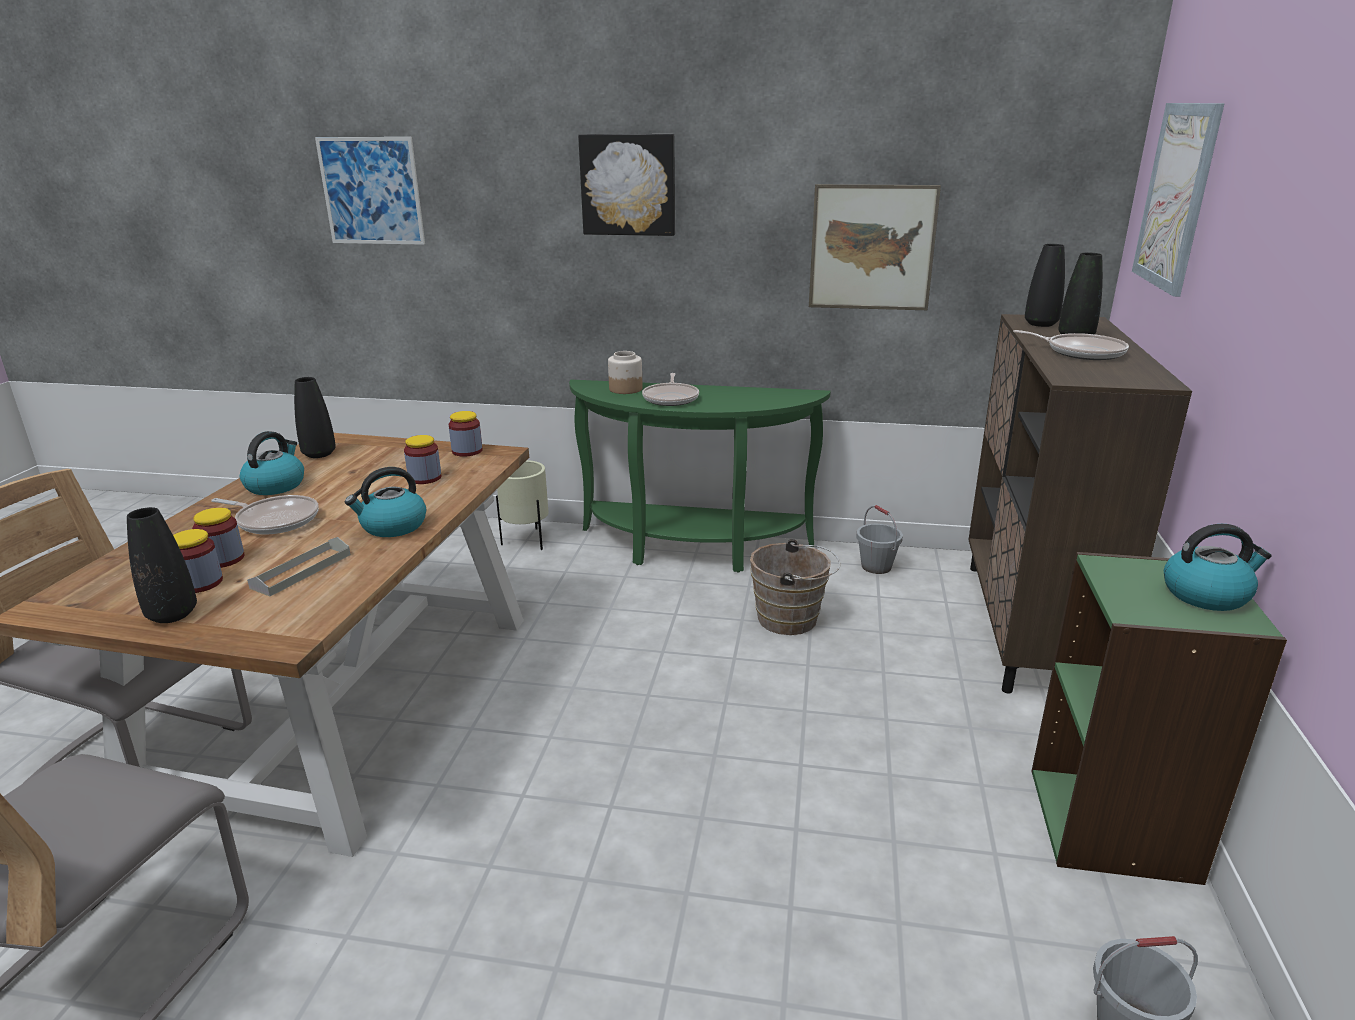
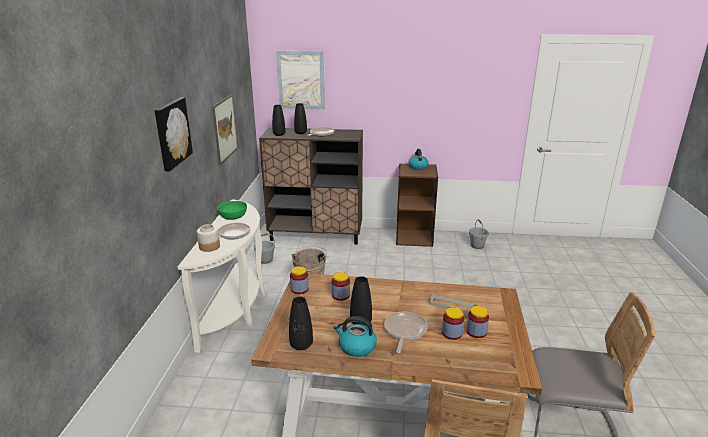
camera: 95 degrees left, 0 degrees up
(172, 615) = (504, 329): black vase -> black vase (361, 322)
(371, 191) = (67, 208): picture -> none
(393, 526) = (402, 292): kettle -> none
(526, 541) = (208, 376): beige planter -> none
(692, 550) = (237, 310): green console table -> white console table
(744, 395) = (233, 216): none -> green bowl
(1113, 824) = (414, 237): green bookcase -> brown bookcase

